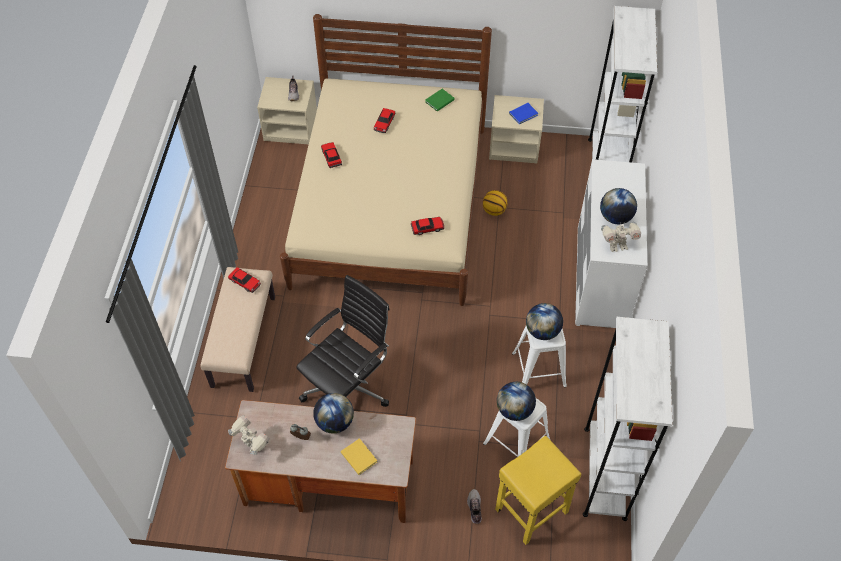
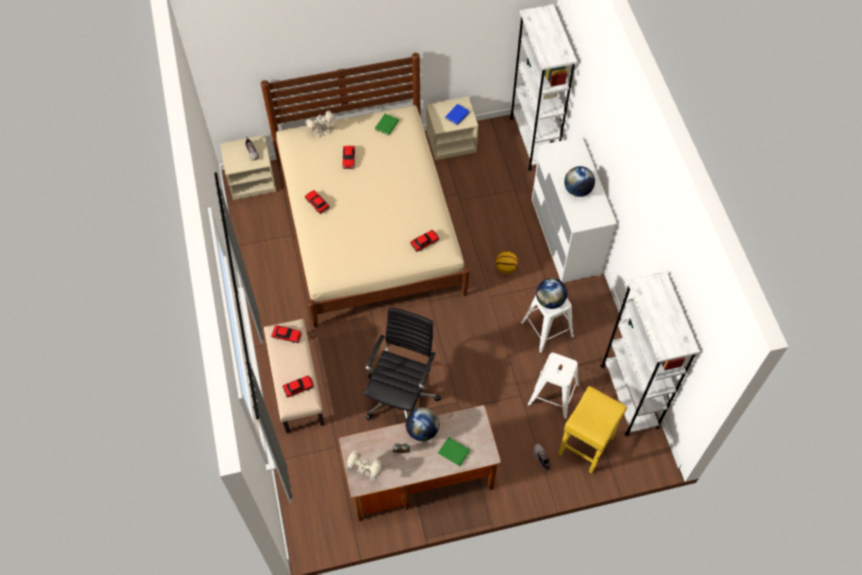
camera: 20 degrees left, 5 degrees up
(232, 338) = (298, 387): none -> toy car
(359, 456) = (453, 451): yellow book -> green book
(494, 210) = (457, 205): basketball -> basketball (505, 268)
(514, 410) = (554, 372): globe -> none
(617, 246) = (588, 214): toy robot -> toy robot (322, 132)

